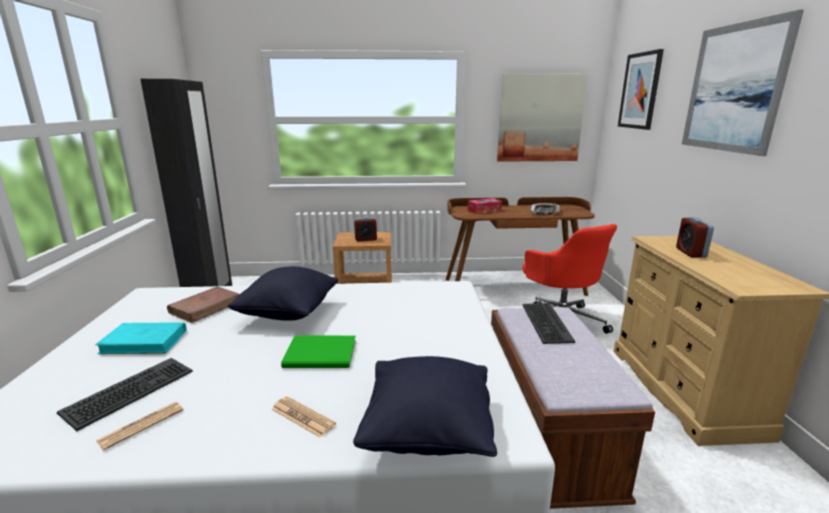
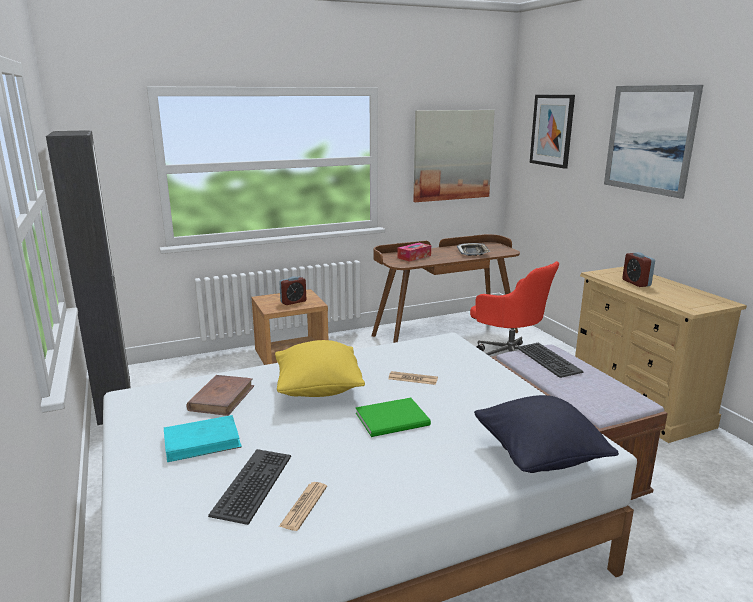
camera: 20 degrees left, 0 degrees up
(289, 313) = (318, 389): black pillow -> yellow pillow
(302, 417) = (434, 469): newspaper -> newspaper (413, 379)

